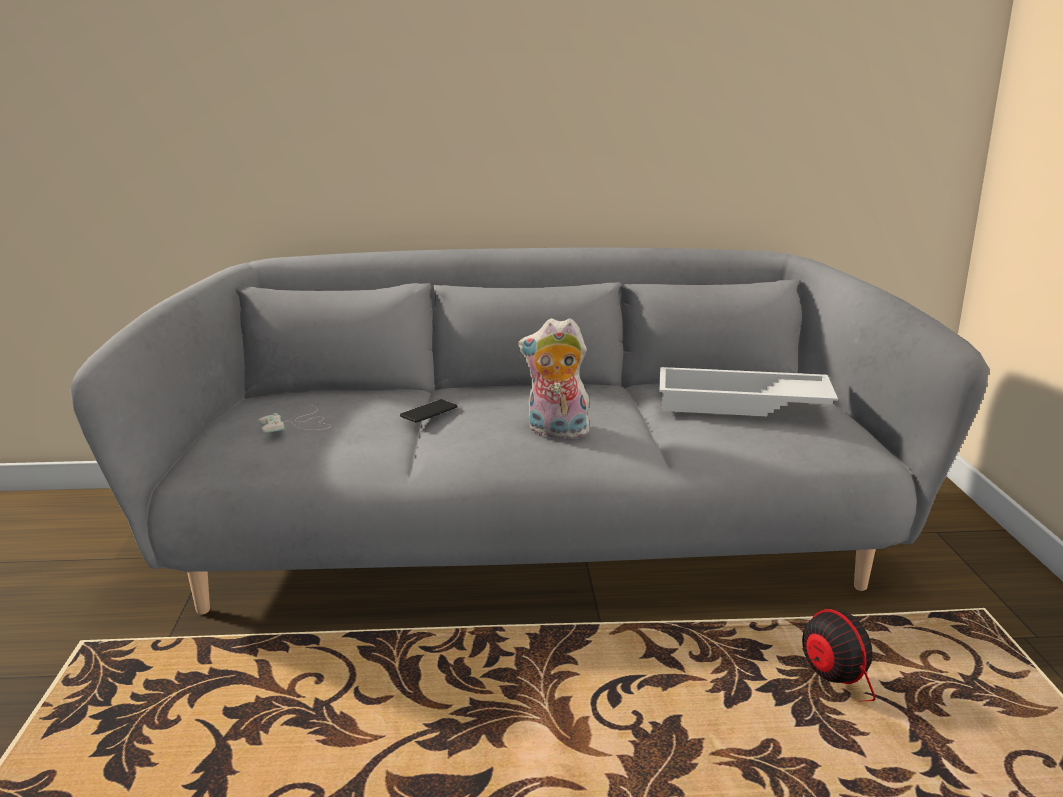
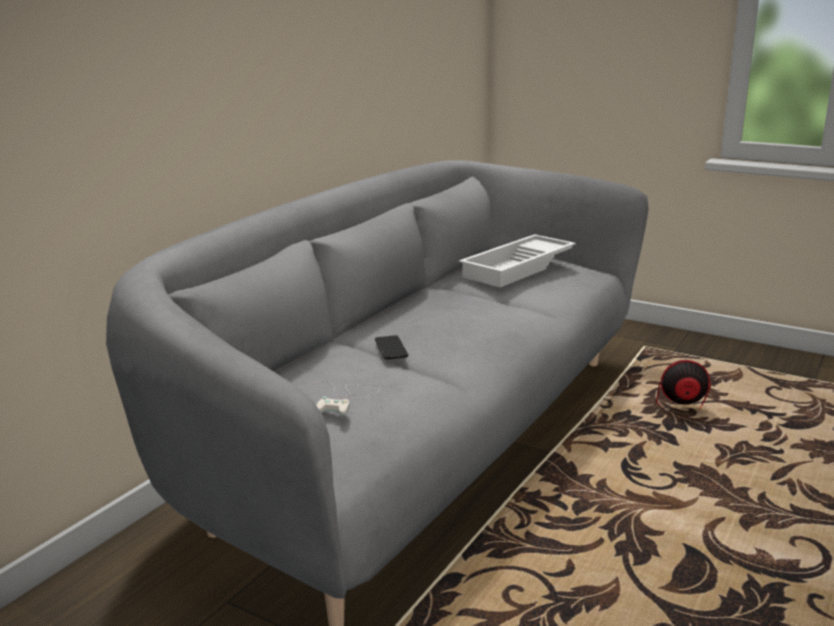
camera: 55 degrees left, 0 degrees up
(556, 433) = (485, 324): plush toy -> none

